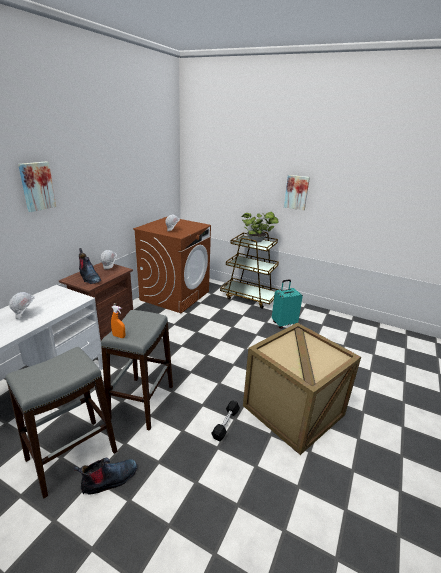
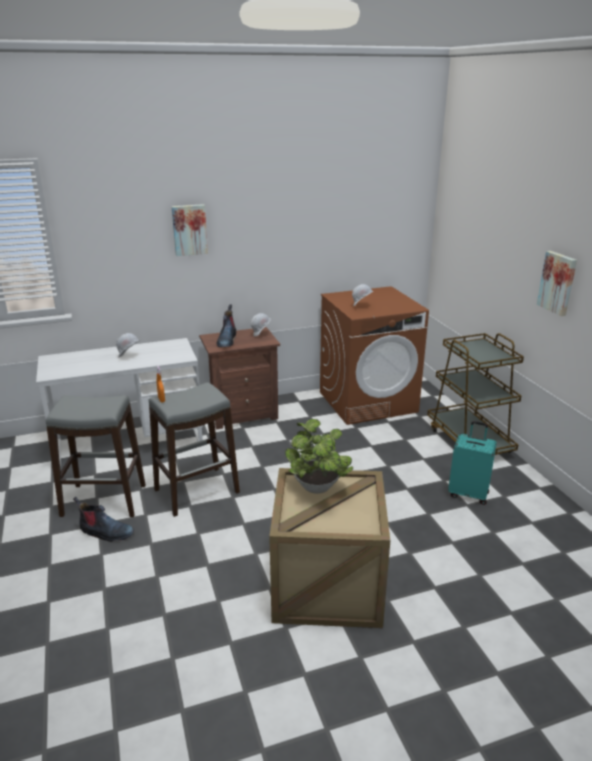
camera: 45 degrees right, 0 degrees up
(226, 424) = (241, 552): black dumbbell -> none
(257, 241) = (490, 352): potted plant -> potted plant (318, 489)

